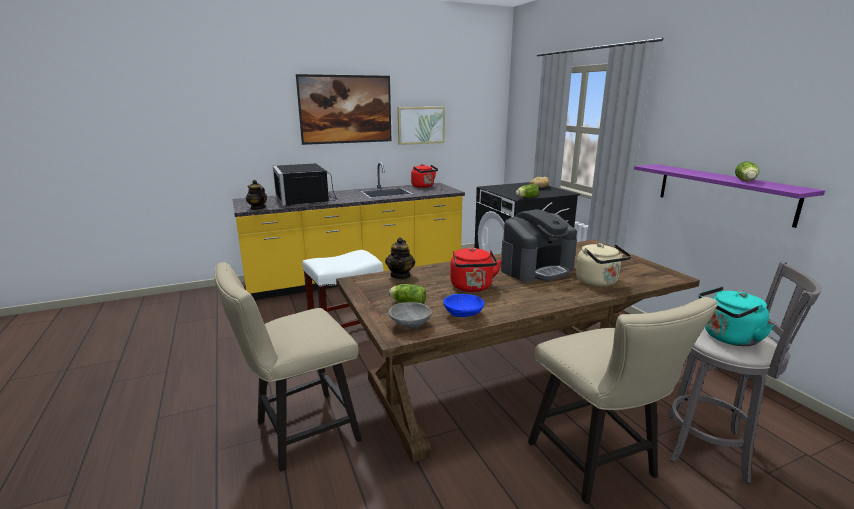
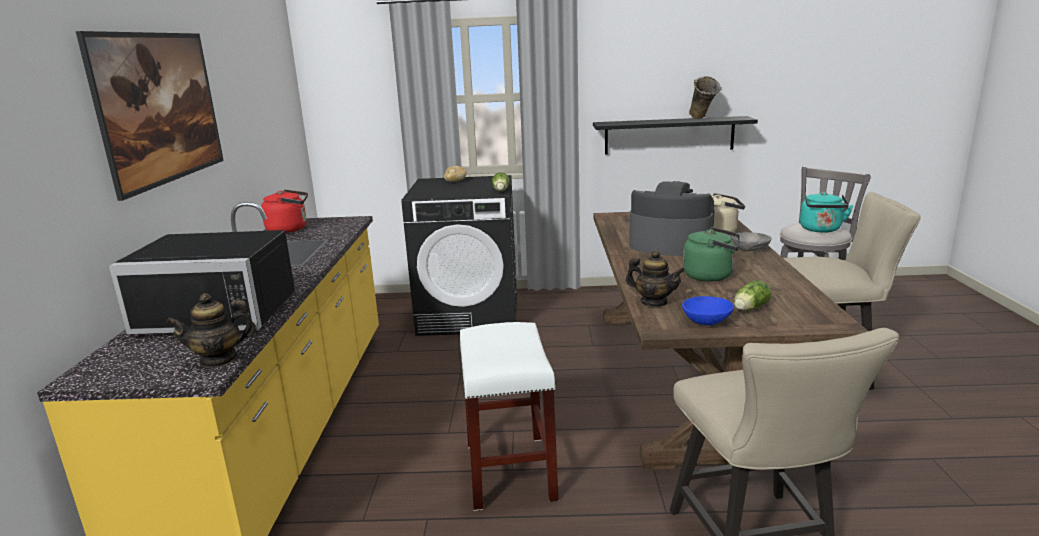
camera: 65 degrees left, 0 degrees up
(409, 325) = (809, 314): grey bowl -> grey bowl (751, 250)
(421, 125) = (241, 124): picture -> none
(463, 315) = (787, 289): blue bowl -> blue bowl (707, 321)
(472, 287) = (711, 276): red kettle -> green kettle
(536, 269) = (670, 245): coffee machine -> coffee machine turned 60 degrees counterclockwise
(723, 192) = (669, 135): purple shelf -> black shelf
(745, 181) = (702, 119): lettuce -> beige vase

